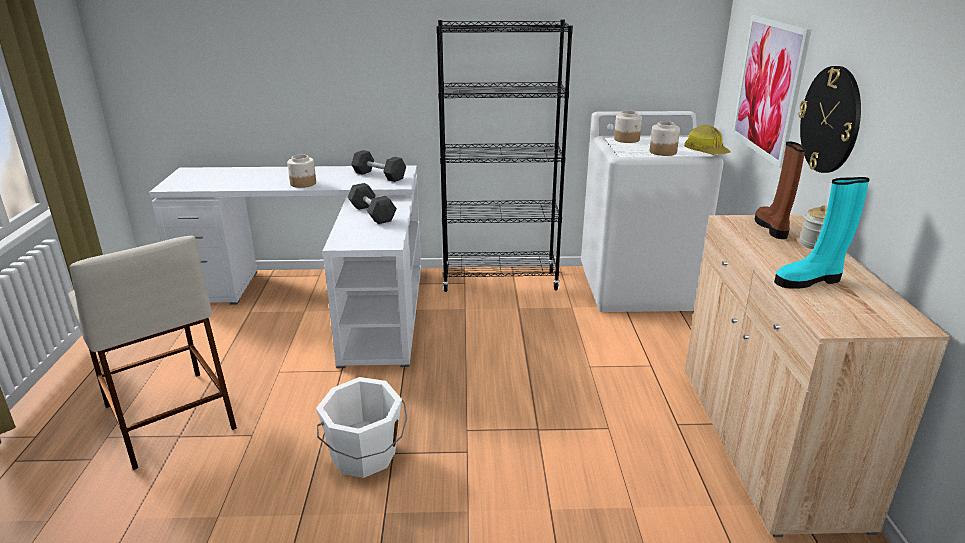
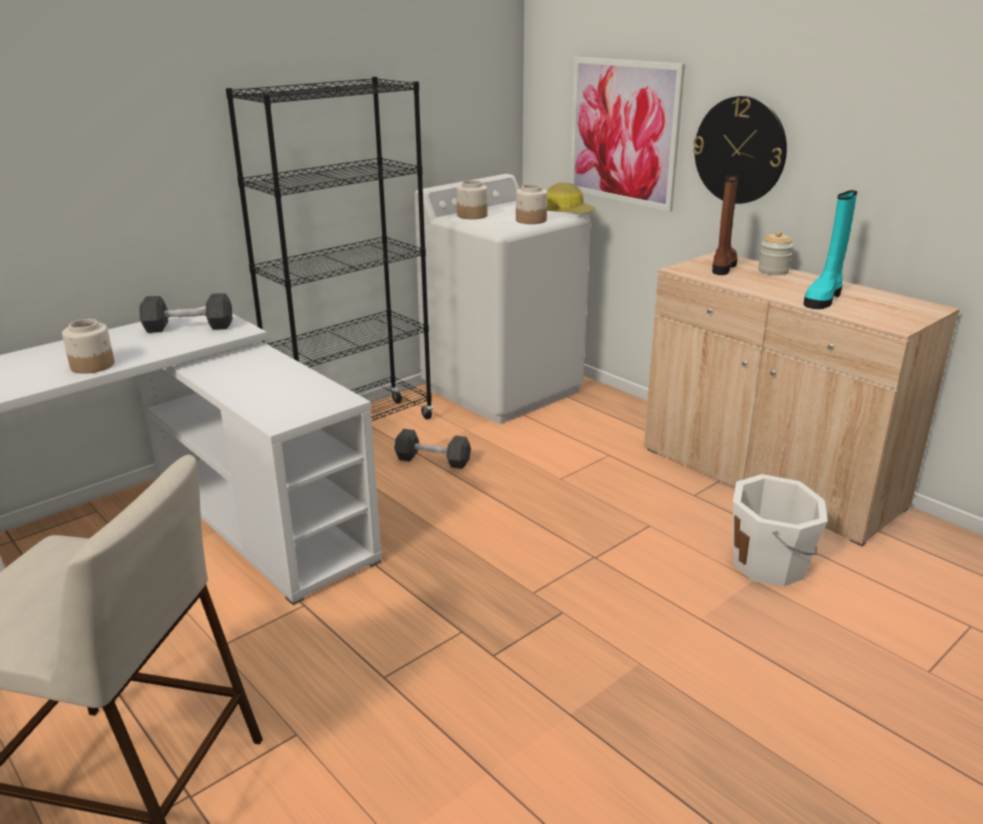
camera: 40 degrees left, 0 degrees up
(364, 456) = (468, 676): white bucket -> white bucket (770, 564)
(372, 213) = (251, 375): black dumbbell -> black dumbbell (433, 460)
(772, 228) = (723, 267): brown boot -> brown boot turned 60 degrees clockwise

